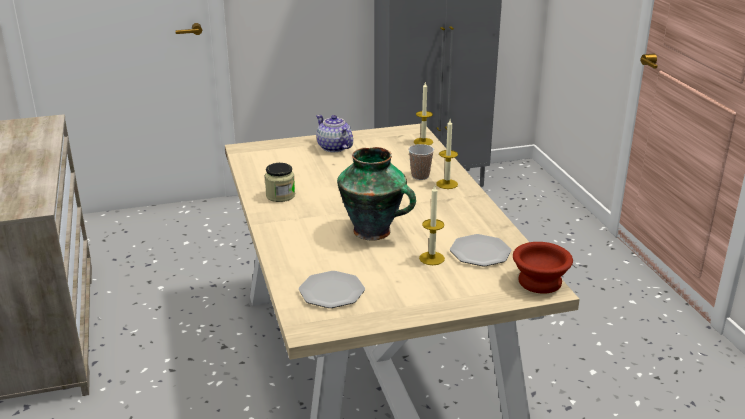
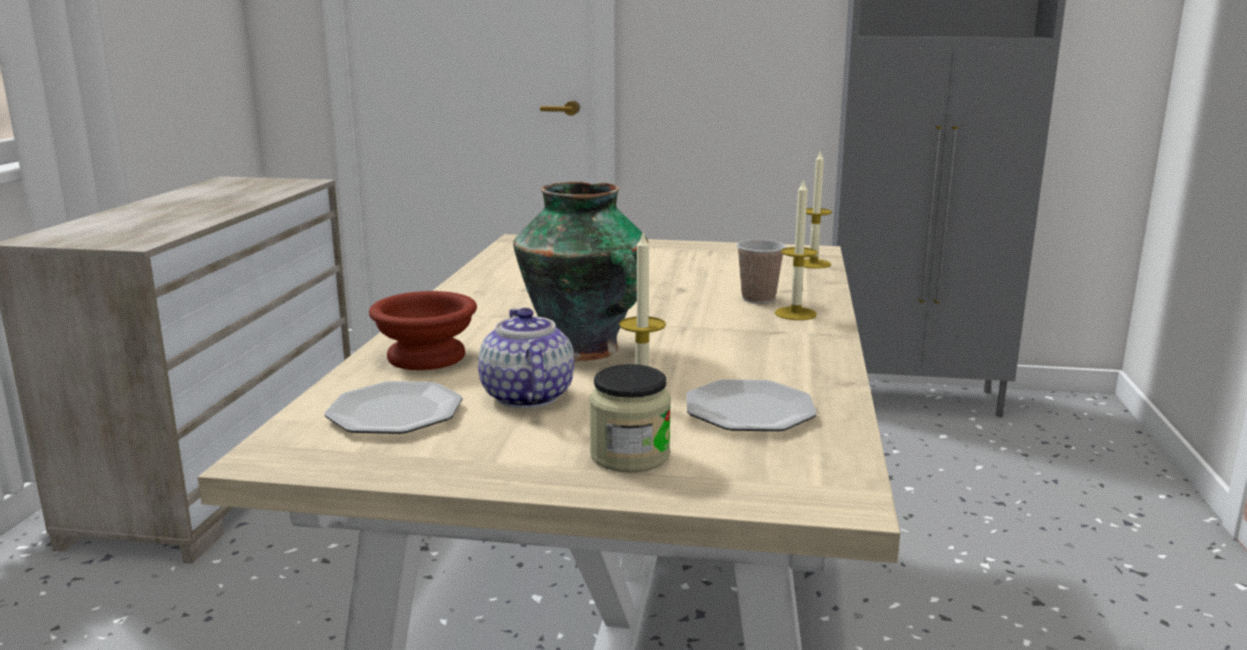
camera: 25 degrees right, 10 degrees down
(280, 195) = (499, 289): jar -> jar (630, 456)
(334, 148) = (657, 253): teapot -> teapot (526, 397)
(541, 281) = (834, 481): brown bowl -> brown bowl (429, 357)

